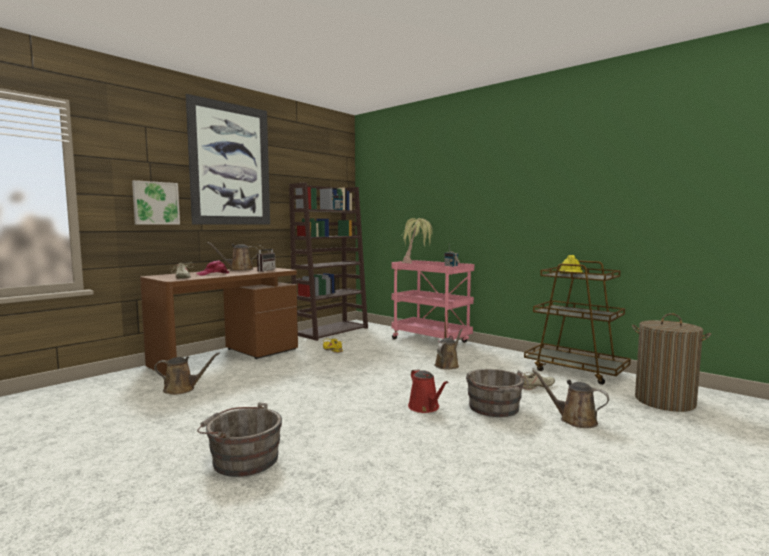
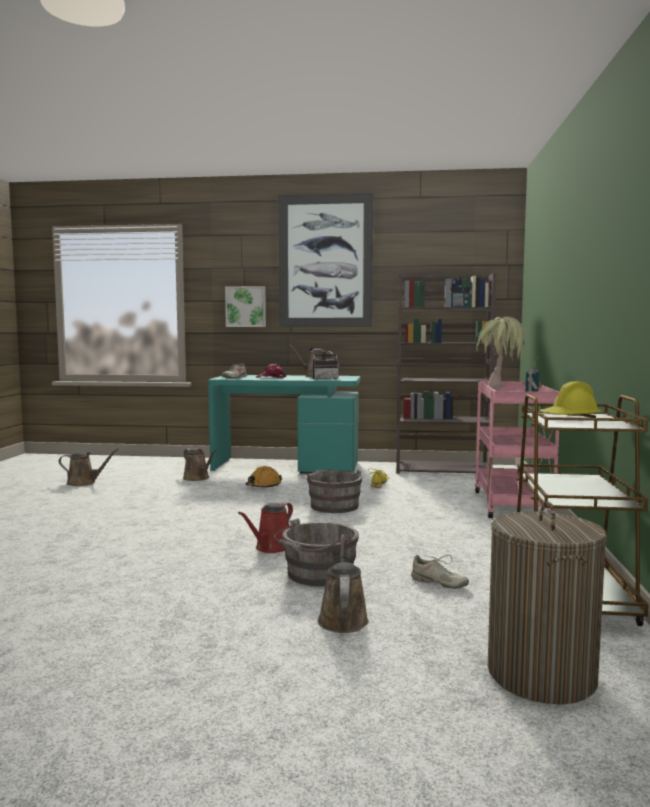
camera: 55 degrees right, 0 degrees up
(227, 357) = (287, 467): brown desk -> turquoise desk
(242, 459) = (94, 523): grey bucket -> grey bucket (333, 505)
(264, 375) = (263, 486): none -> orange hard hat
(447, 365) = (430, 530): brown watering can -> brown watering can (84, 483)

